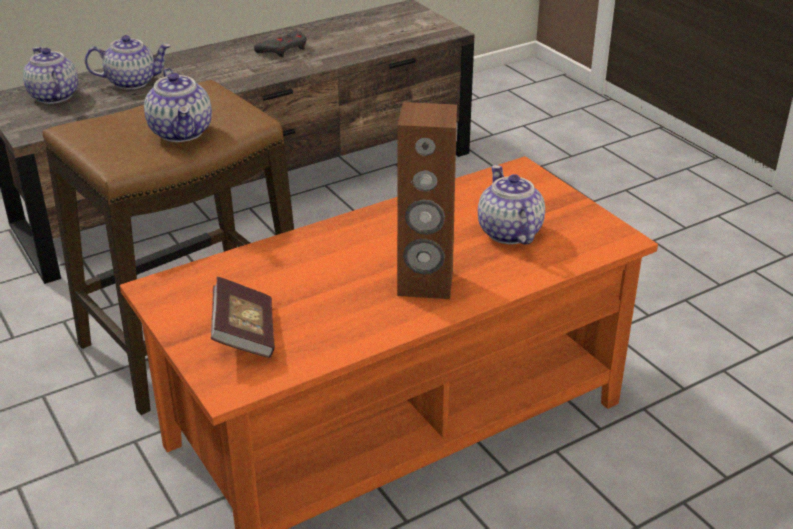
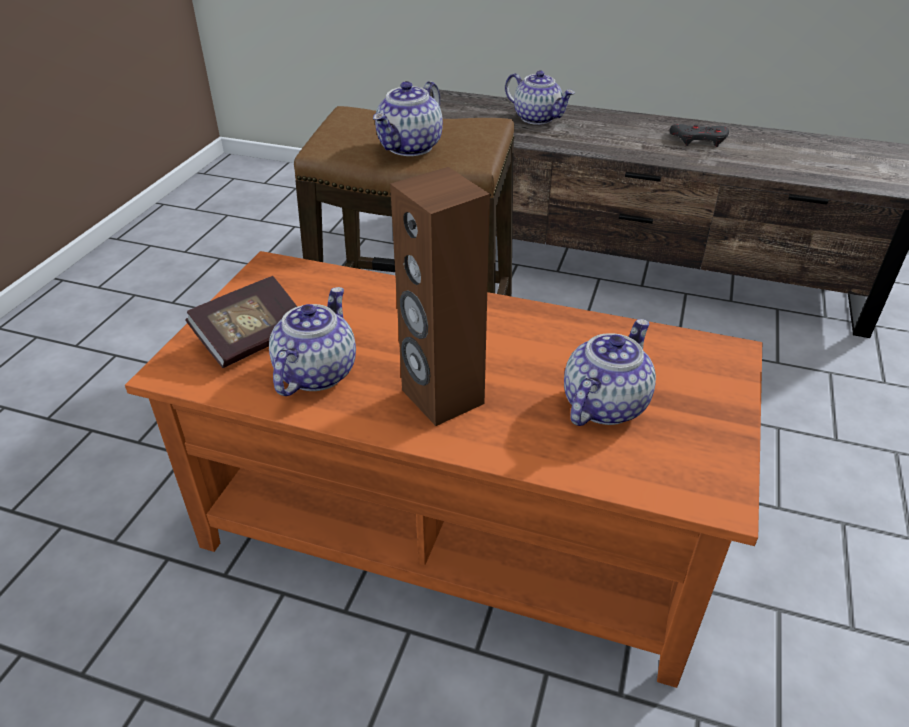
camera: 50 degrees right, 5 degrees up
(53, 96) = (470, 107): teapot -> teapot (315, 372)

